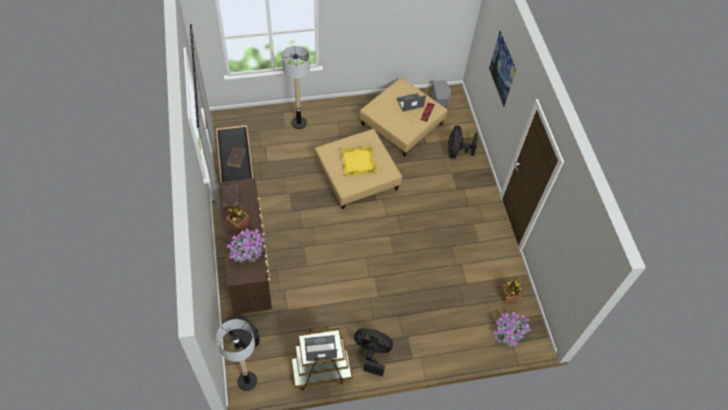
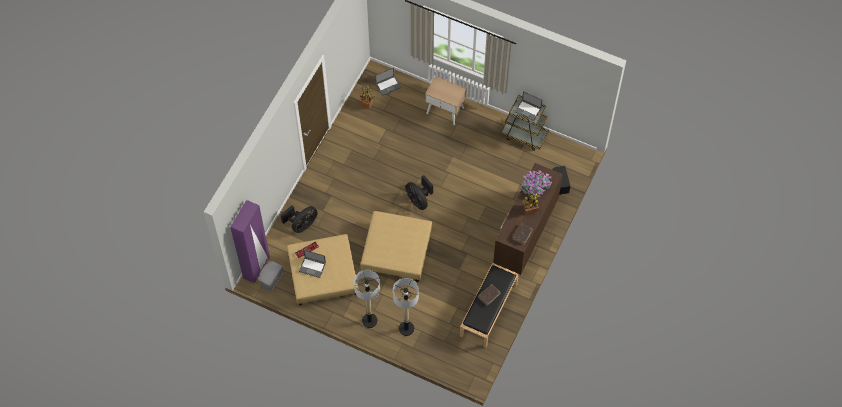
camera: 140 degrees left, 5 degrees up
(247, 381) = (574, 156): floor lamp -> floor lamp (369, 320)
(357, 161) = (397, 241): yellow tray -> none
(372, 353) = (484, 125): black fan -> black fan (419, 200)
(426, 343) = (445, 110): none -> beige nightstand
(458, 101) = (256, 268): none -> purple wardrobe
(499, 78) = (266, 181): picture -> none
(508, 333) = (388, 85): potted plant -> laptop

